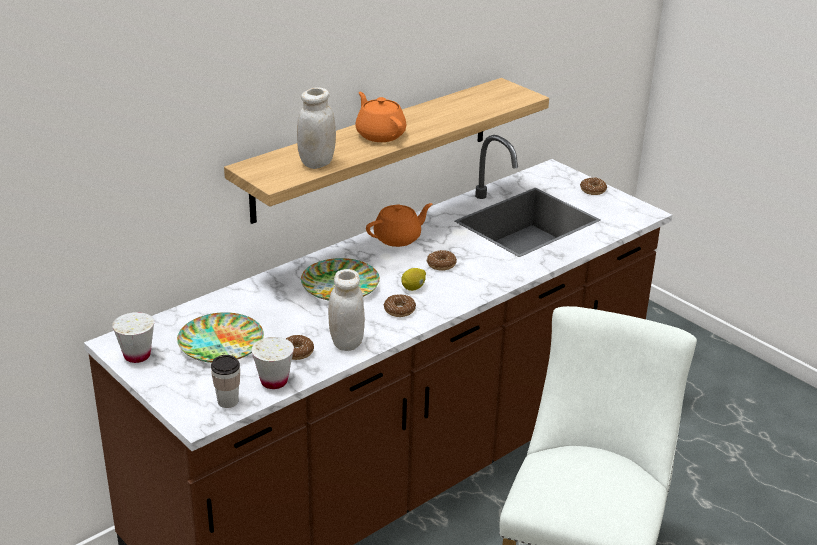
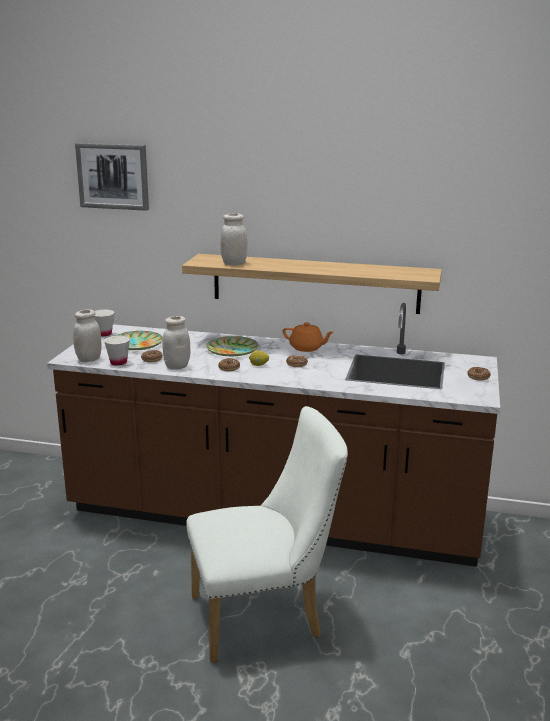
camera: 55 degrees right, 10 degrees down
(79, 87) = (113, 176): none -> picture
(228, 401) = (89, 359): cup -> white jar
(380, 135) = (295, 265): orange teapot -> none

